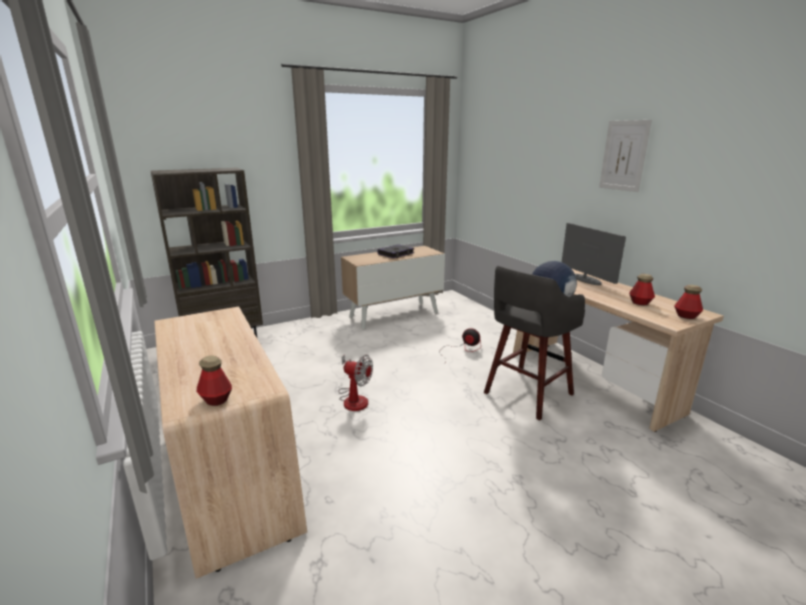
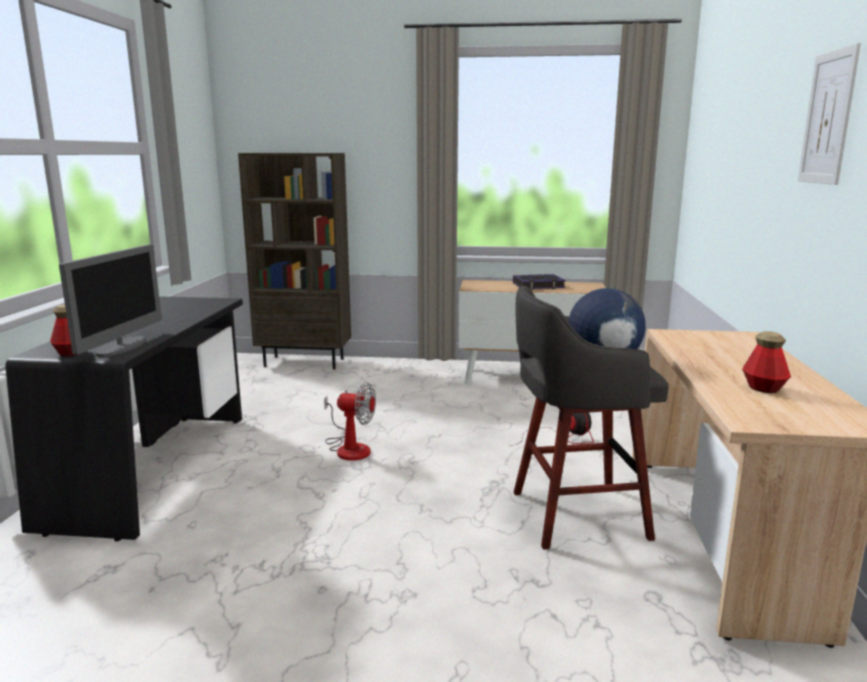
camera: 35 degrees right, 5 degrees down
(231, 469) = (157, 468): beige desk -> black desk
(354, 398) = (349, 448): fan -> fan turned 45 degrees counterclockwise
(586, 279) = (741, 347): monitor -> monitor (122, 347)
(686, 316) = (812, 421): bottle -> none

